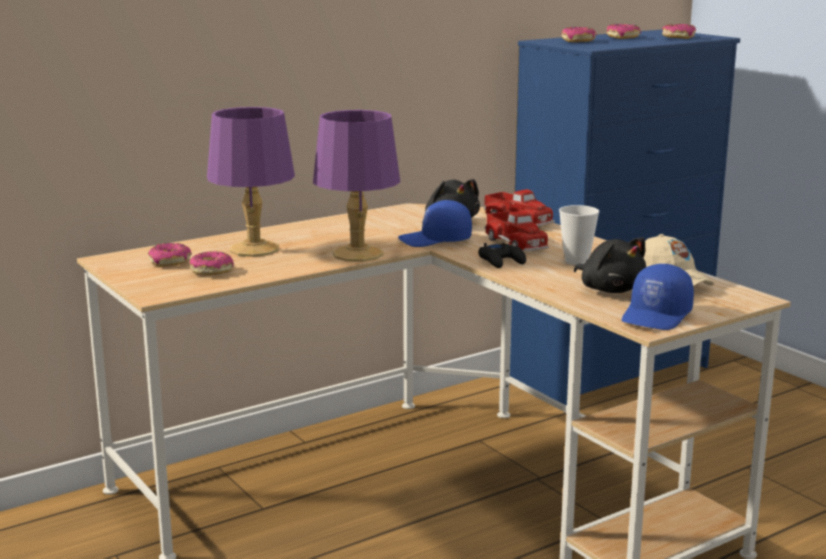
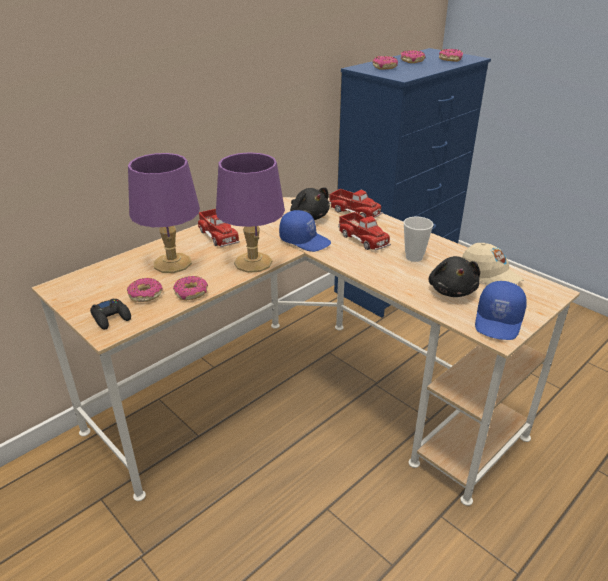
camera: 10 degrees left, 15 degrees up
(170, 262) = (109, 286): donut -> donut (191, 293)
(323, 231) = (219, 235): none -> toy truck
(435, 240) = (305, 240): blue cap -> blue cap turned 135 degrees counterclockwise
(502, 261) = (361, 262): black game controller -> black game controller (111, 317)
(610, 289) = (452, 290): black plush toy -> black plush toy turned 45 degrees clockwise

